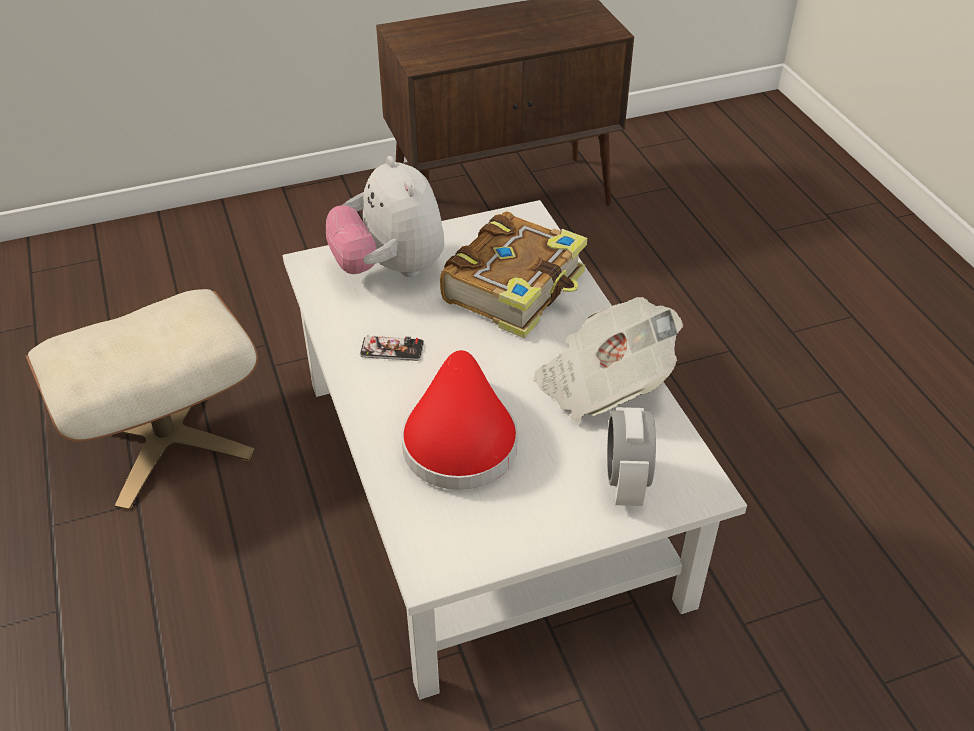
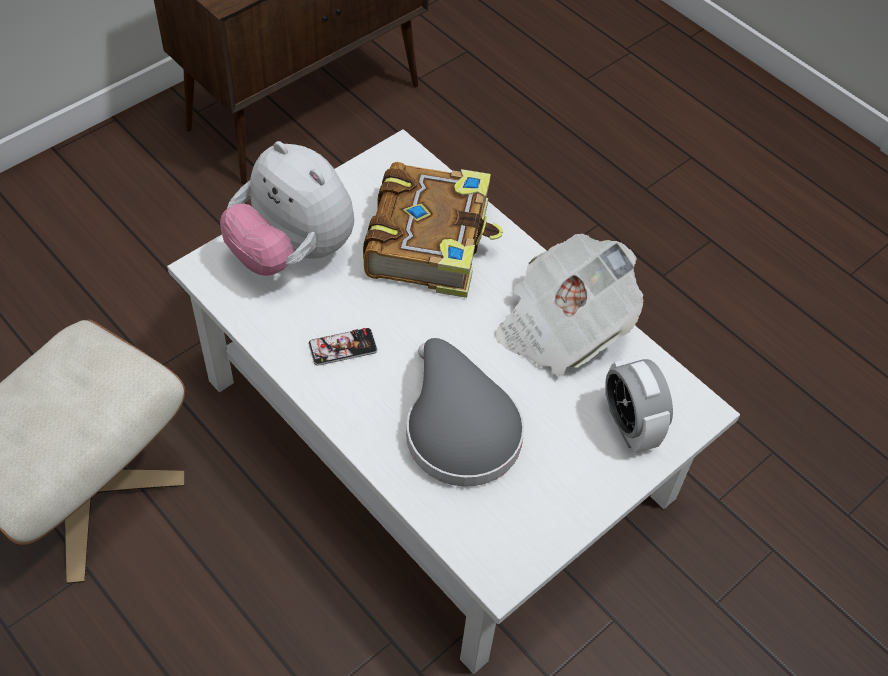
camera: 25 degrees left, 10 degrees up
(459, 439) = (458, 428): red hat -> grey hat

